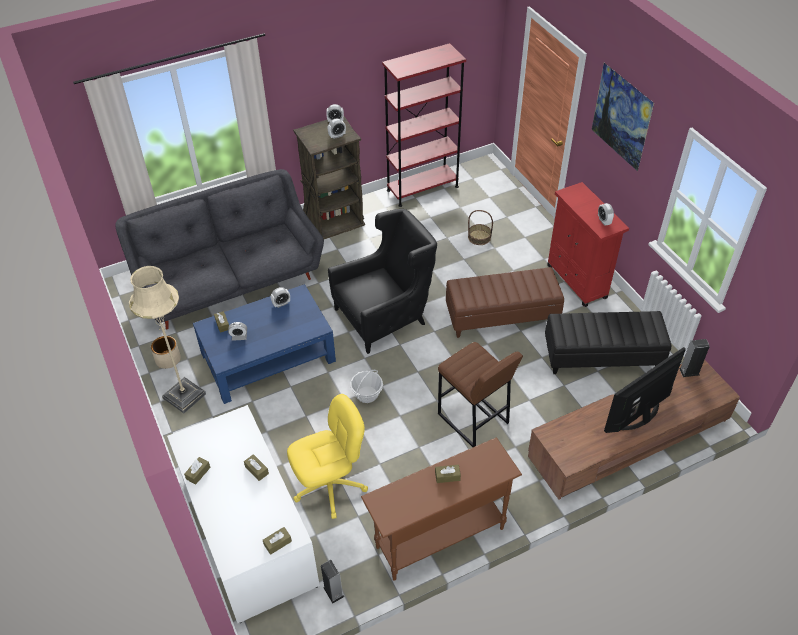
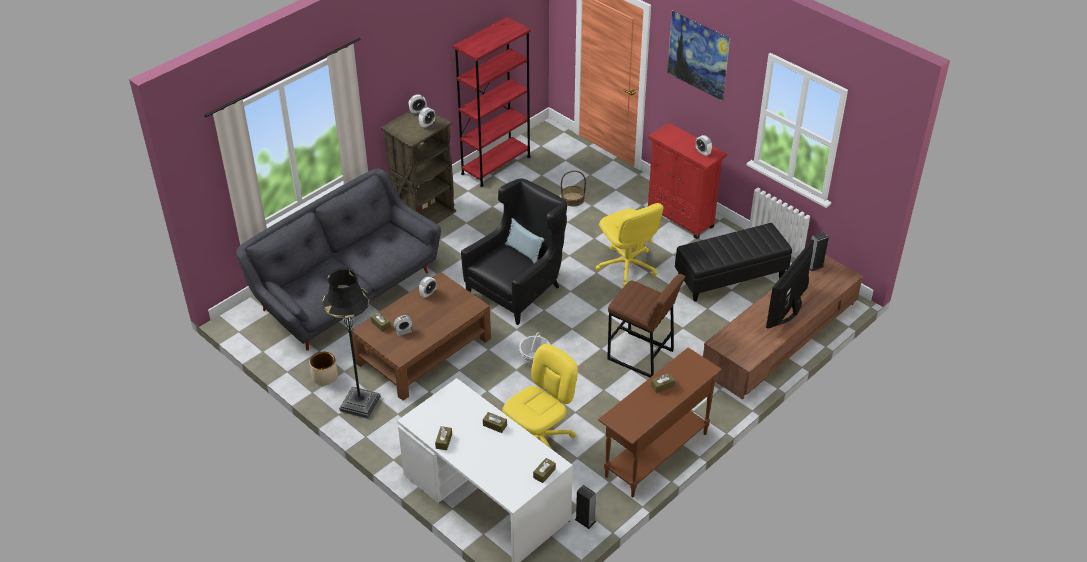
camera: 20 degrees left, 5 degrees down
(184, 396) = (360, 403): beige floor lamp -> black floor lamp
(268, 357) = (424, 350): blue coffee table -> brown coffee table
(393, 283) = (524, 252): none -> blue pillow
(501, 318) = (627, 266): brown ottoman -> yellow office chair

